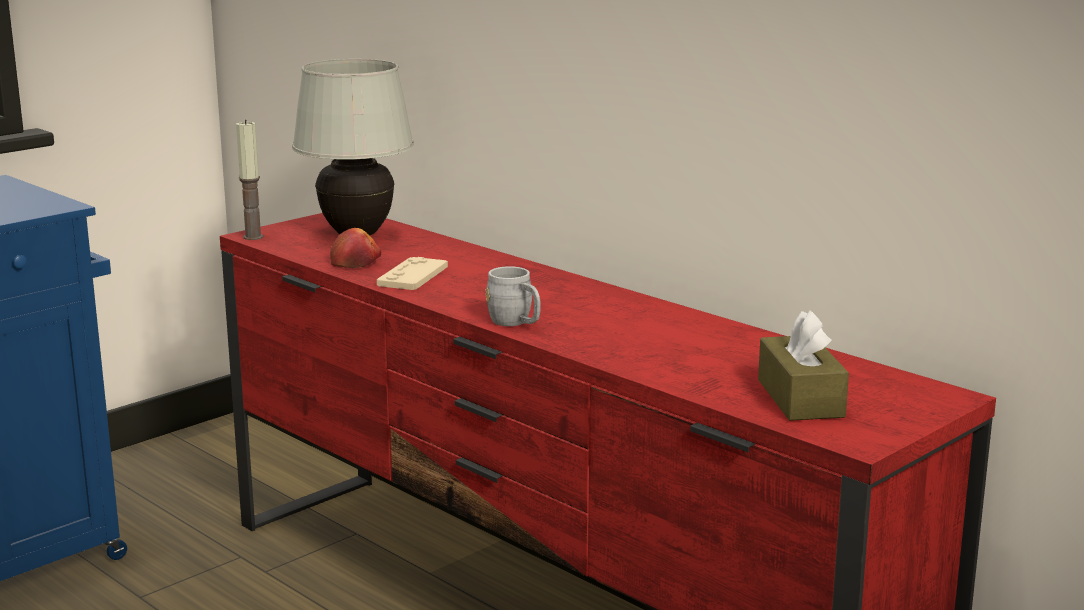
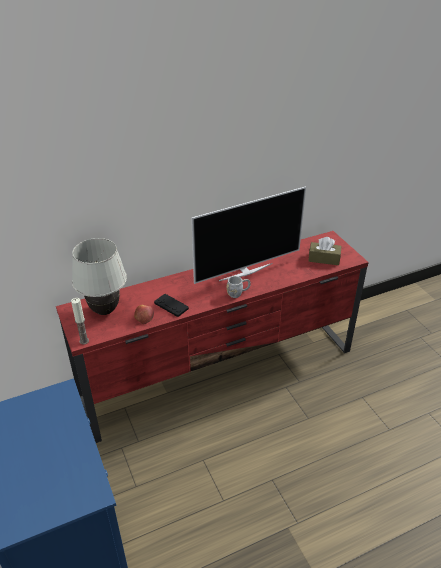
camera: 70 degrees left, 20 degrees up
(413, 275) = (171, 306): beige game controller -> black game controller
(620, 319) = (245, 271): none -> television

